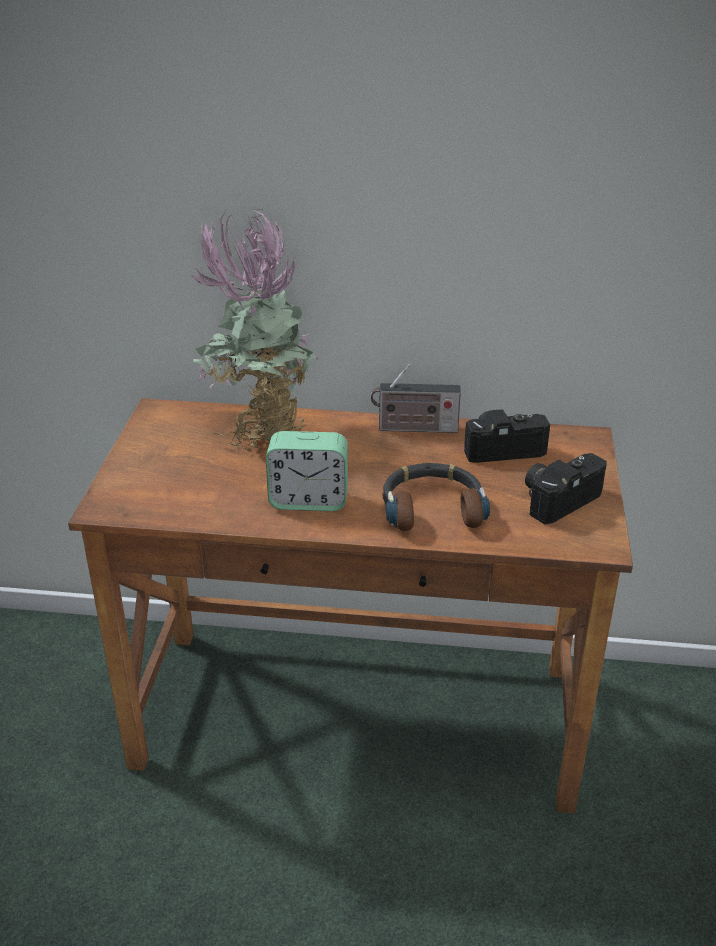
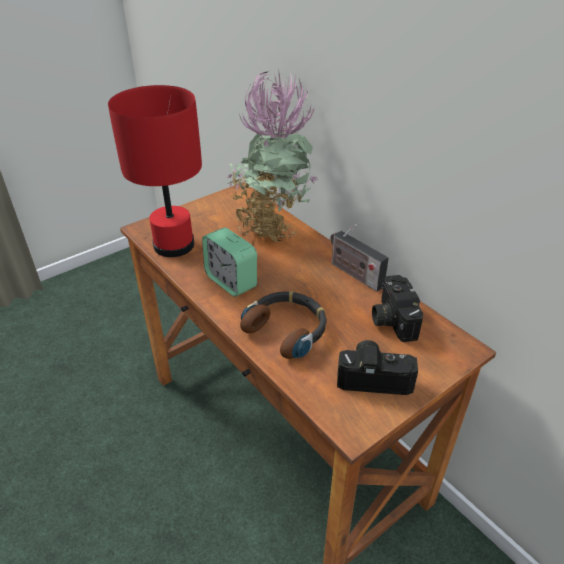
camera: 45 degrees right, 5 degrees up
(178, 502) = (174, 244): none -> red table lamp
(502, 447) = (391, 318): camera -> camera turned 135 degrees counterclockwise

